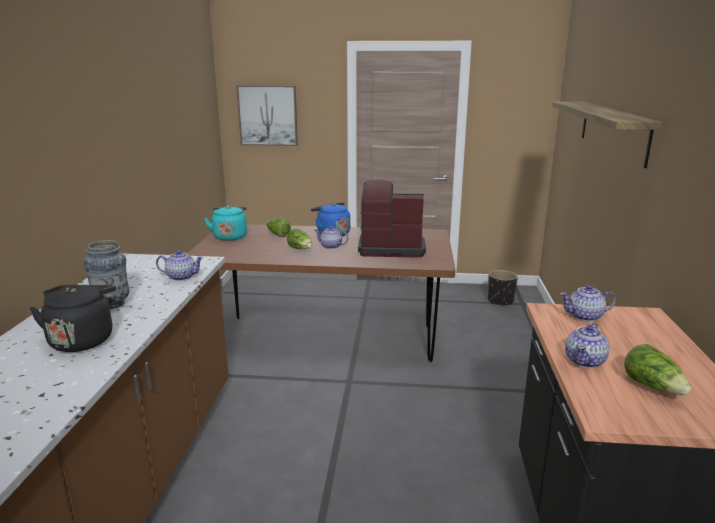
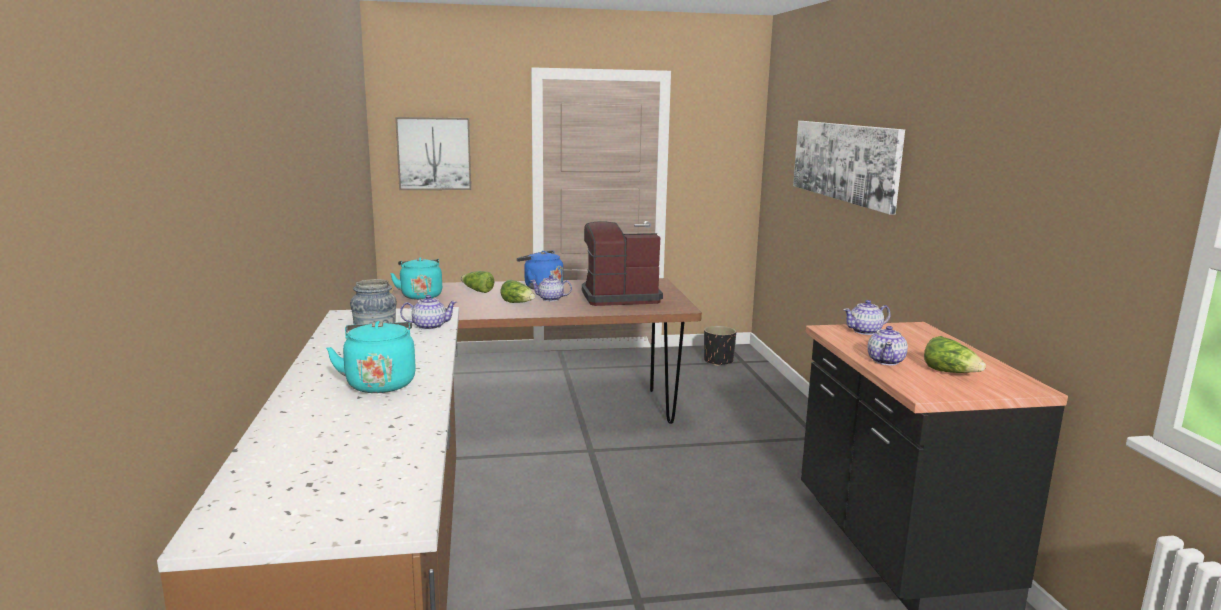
camera: 15 degrees left, 5 degrees down
(82, 339) = (380, 383): black kettle -> turquoise kettle
(612, 130) = (843, 161): shelf -> picture

